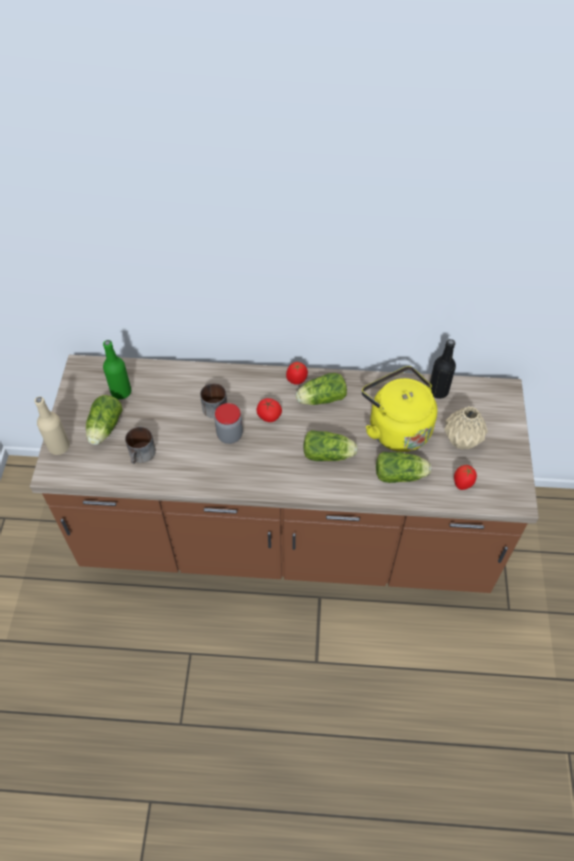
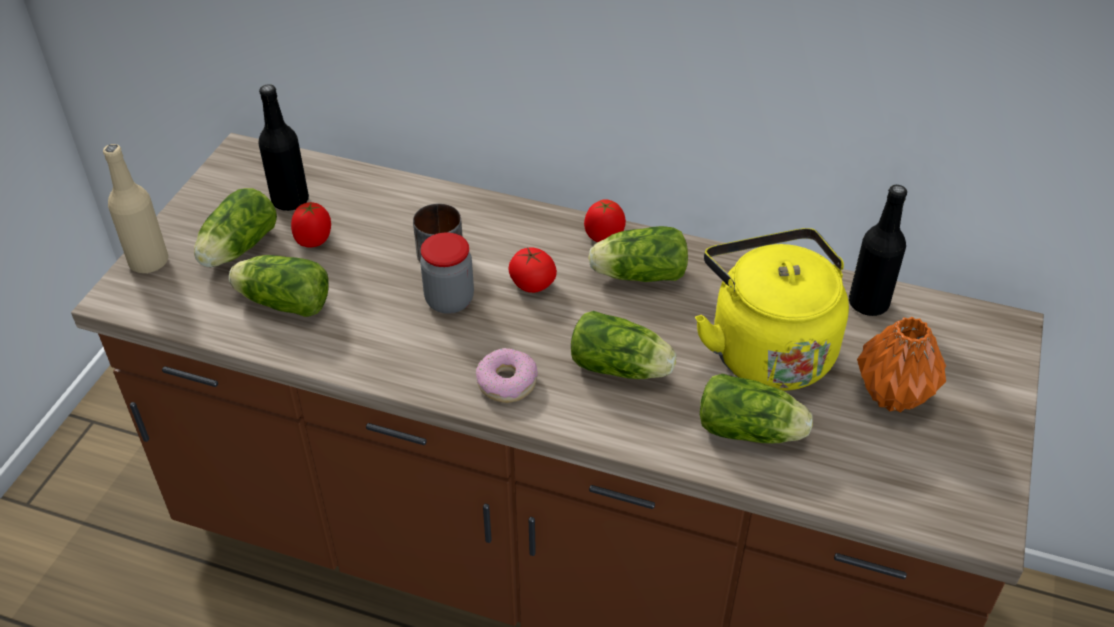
camera: 15 degrees right, 10 degrees down
(121, 392) = (290, 200): green bottle -> black bottle
(142, 455) = (282, 302): mug -> lettuce
(275, 475) = (507, 382): none -> donut
(461, 440) = (891, 395): beige vase -> orange vase
(462, 483) = (874, 472): tomato -> tomato (314, 241)

